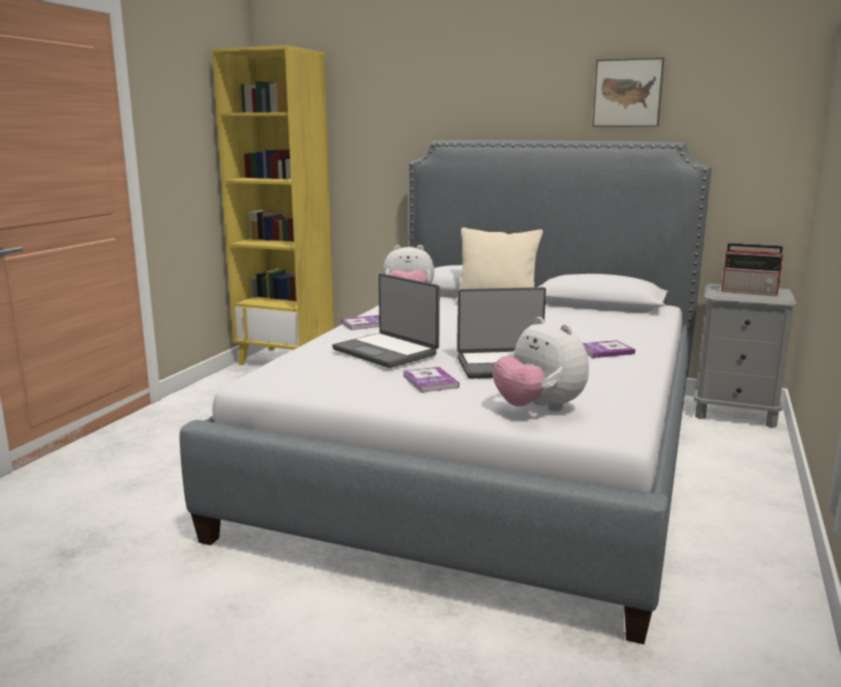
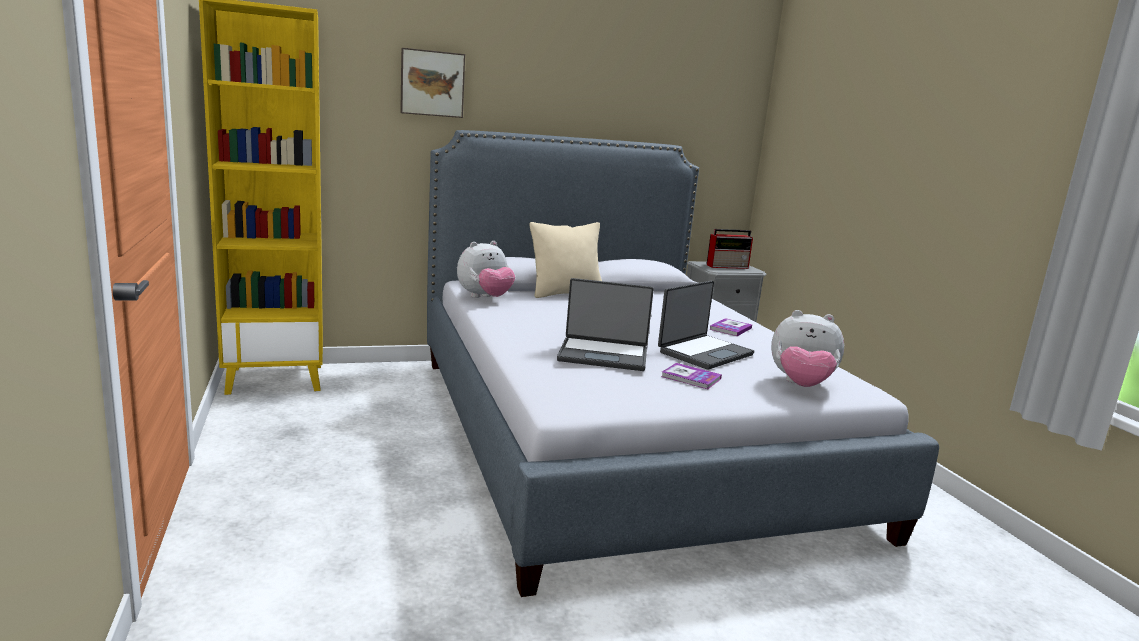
camera: 40 degrees left, 0 degrees up
(365, 324) = (510, 329): book -> none
(628, 93) = (631, 99): picture -> picture (432, 83)

